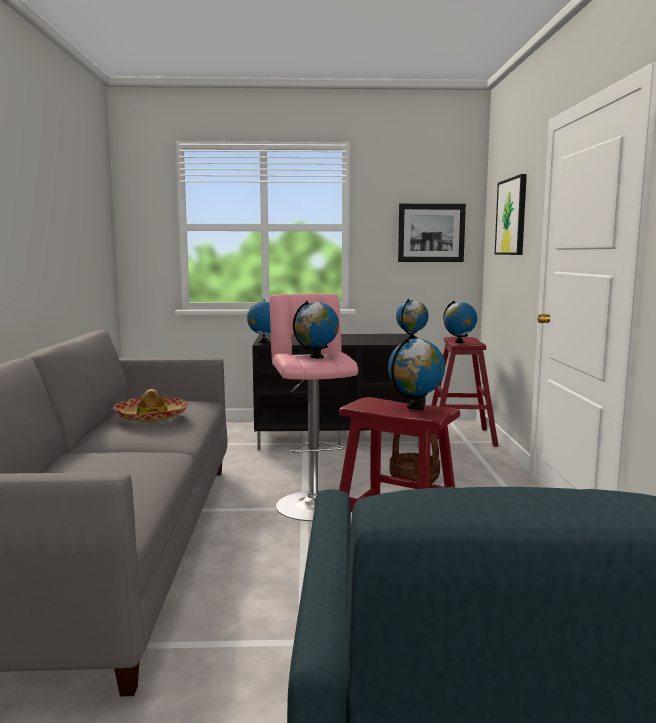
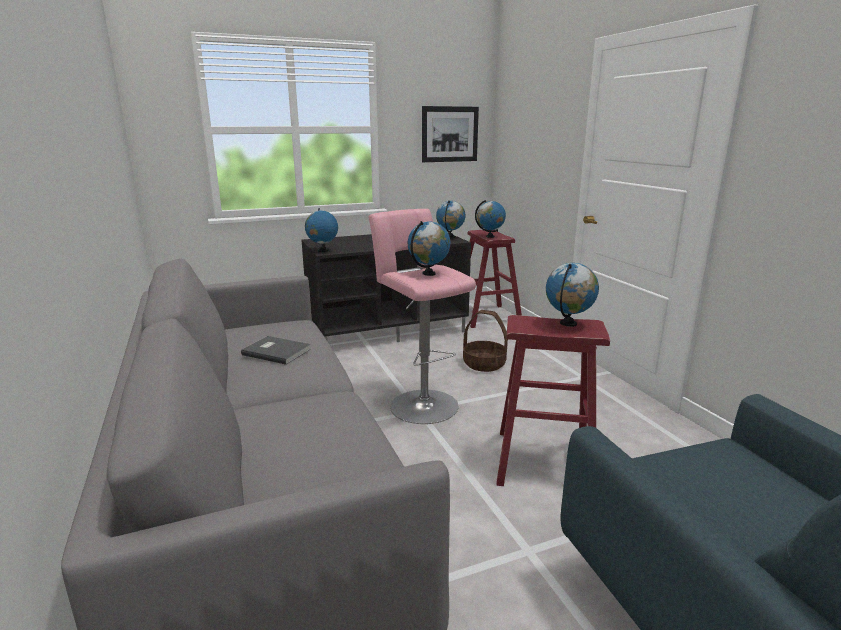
camera: 20 degrees left, 10 degrees up
(152, 417) = (276, 351): hat -> grey book
(511, 217) = (536, 123): picture -> none

